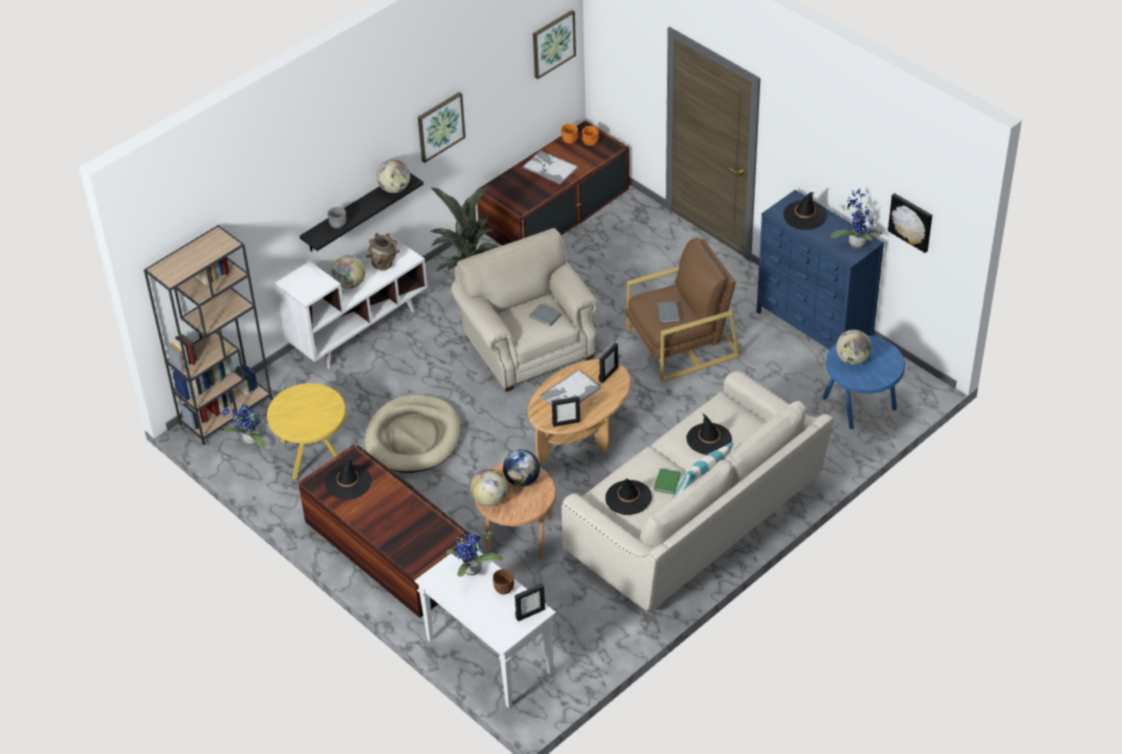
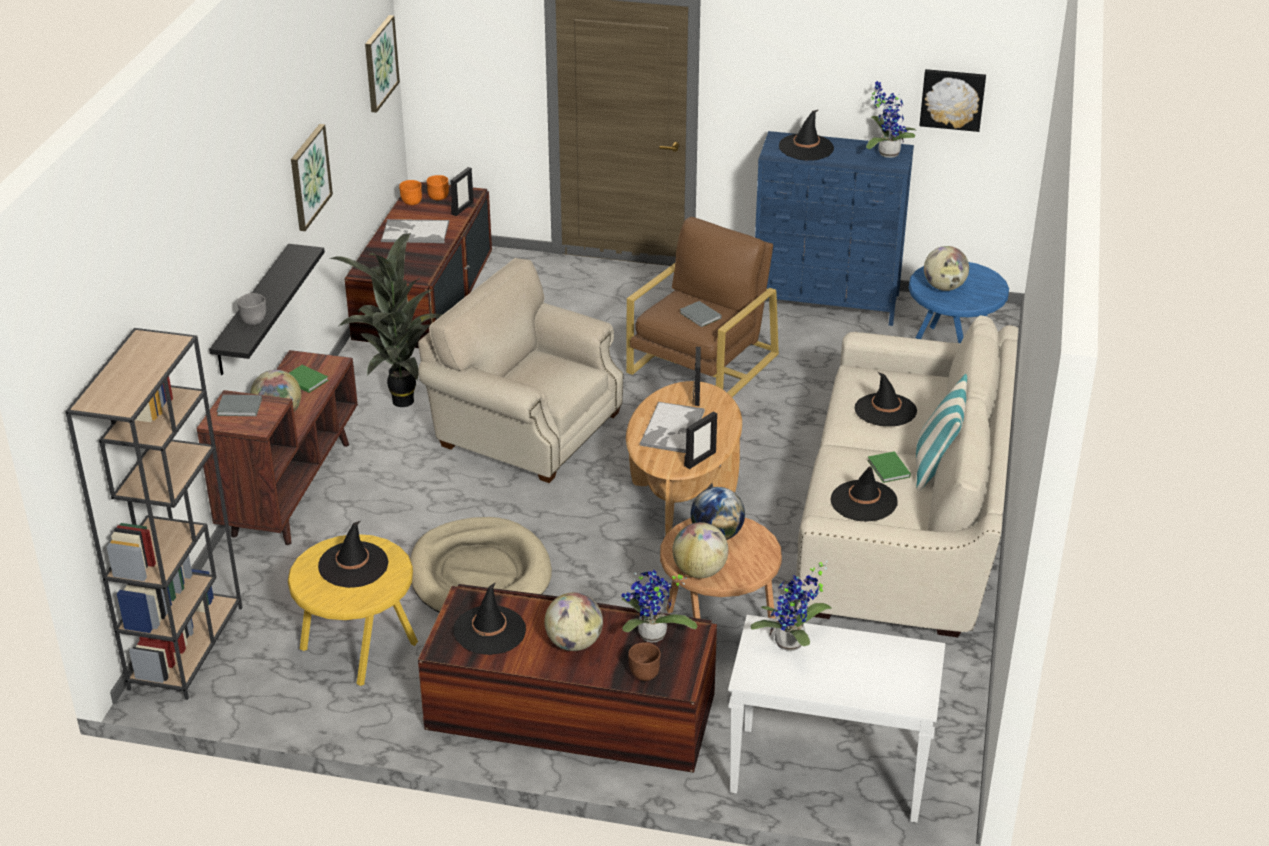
camera: 35 degrees left, 10 degrees down
(249, 441) = (253, 668): potted plant -> potted plant (651, 637)
(311, 407) = (353, 565): none -> black hat
(359, 328) = (291, 487): white tv stand -> brown tv stand
(384, 264) = (305, 379): brown vase -> green book
(394, 189) = (294, 265): globe -> globe (574, 643)
(503, 589) = (853, 646): brown bowl -> brown bowl (644, 674)
(530, 613) = (917, 658): picture frame -> picture frame (462, 208)
(545, 316) = (557, 368): grey book -> grey book (240, 407)

